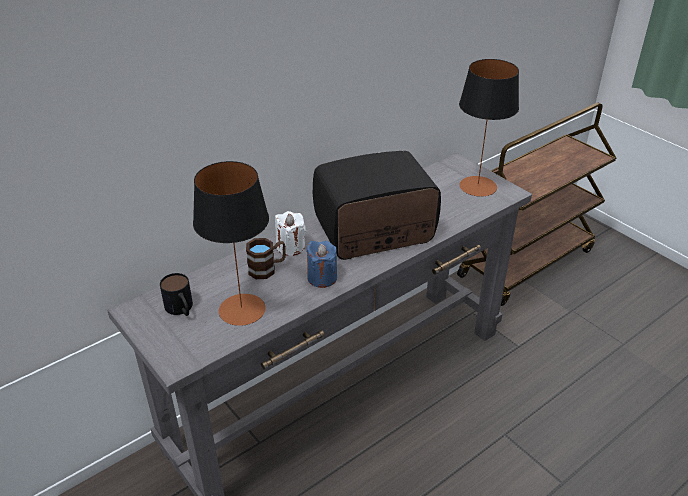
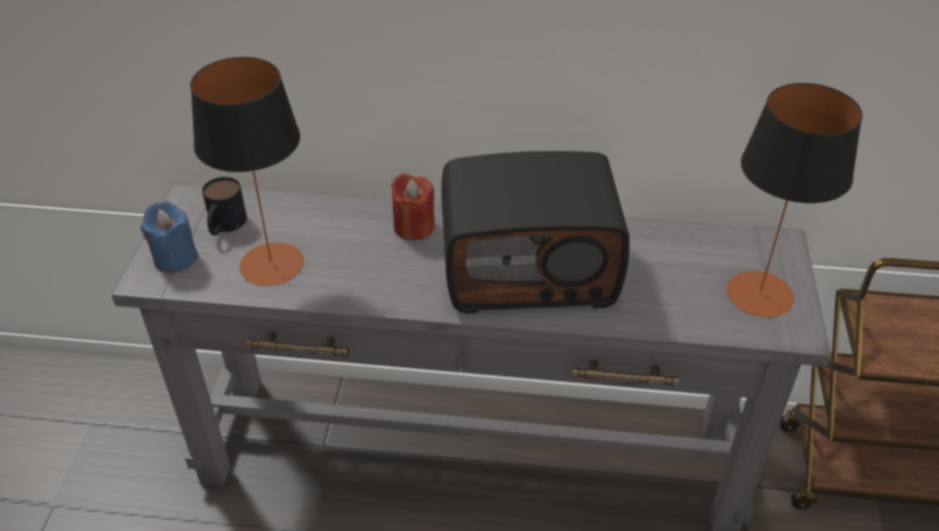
camera: 45 degrees right, 5 degrees up
(267, 268) = (357, 236): brown mug -> none
(290, 247) = (414, 227): white candle -> red candle
(322, 278) = (394, 284): blue candle -> blue candle (175, 258)
(374, 232) = (529, 268): radio -> radio turned 150 degrees clockwise

